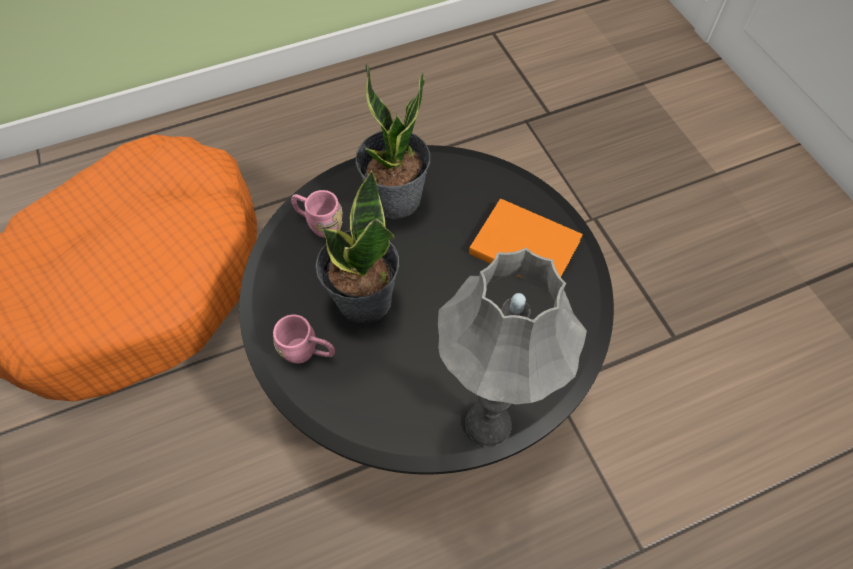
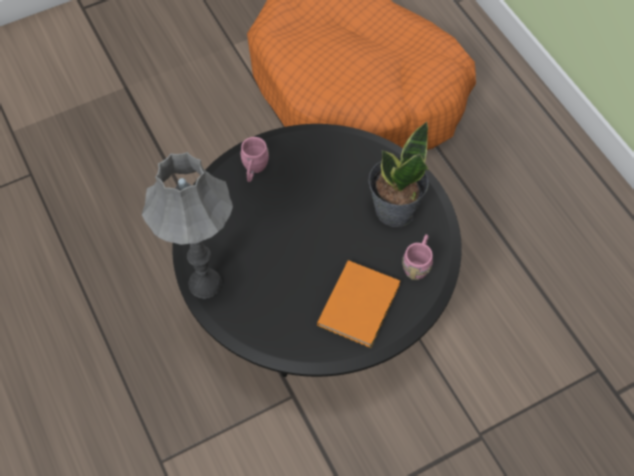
camera: 85 degrees right, 0 degrees up
(319, 223) = (363, 161): pink mug -> pink mug (418, 264)
(363, 299) = (298, 197): potted plant -> none

